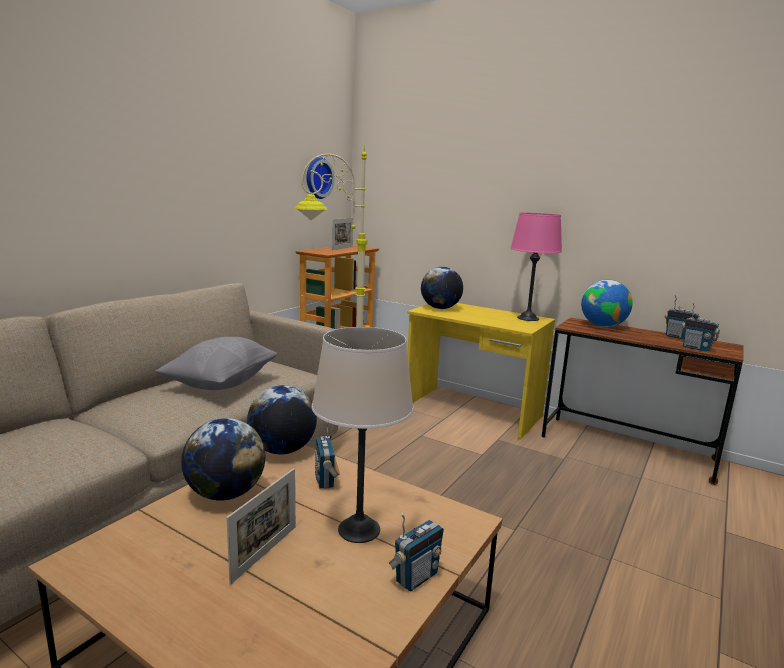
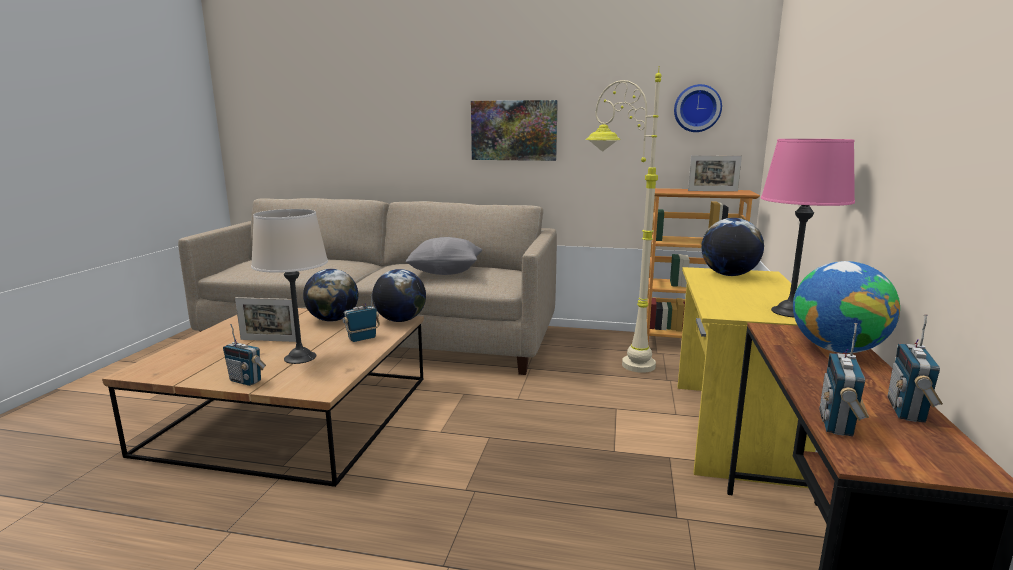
camera: 70 degrees right, 0 degrees up
(177, 196) = (514, 130): none -> picture

